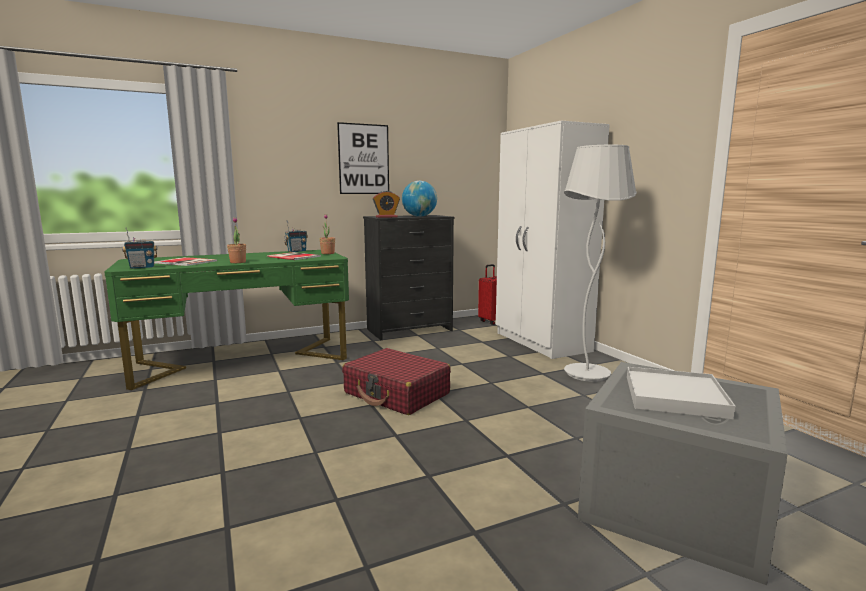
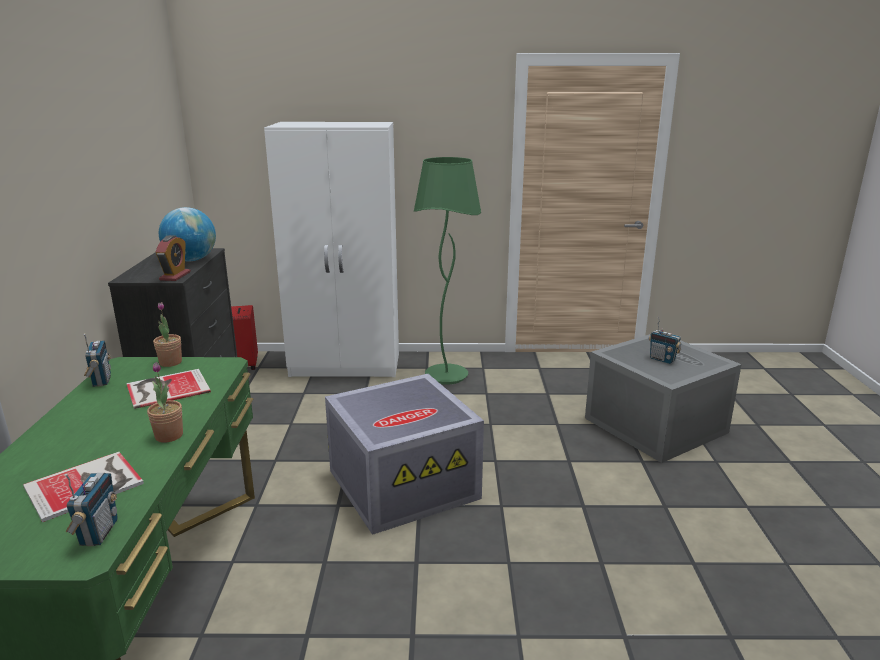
camera: 65 degrees left, 10 degrees up
(363, 159) = (84, 186): picture -> none
(397, 394) = (404, 482): red suitcase -> grey storage box
(587, 374) = (446, 376): white floor lamp -> green floor lamp
(675, 396) = (662, 359): white tray -> radio

